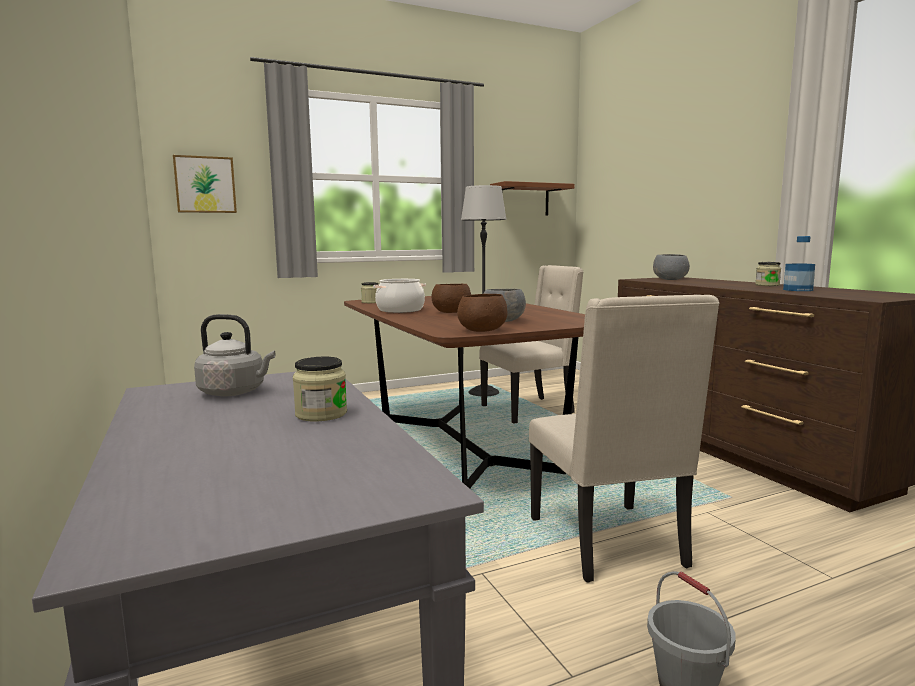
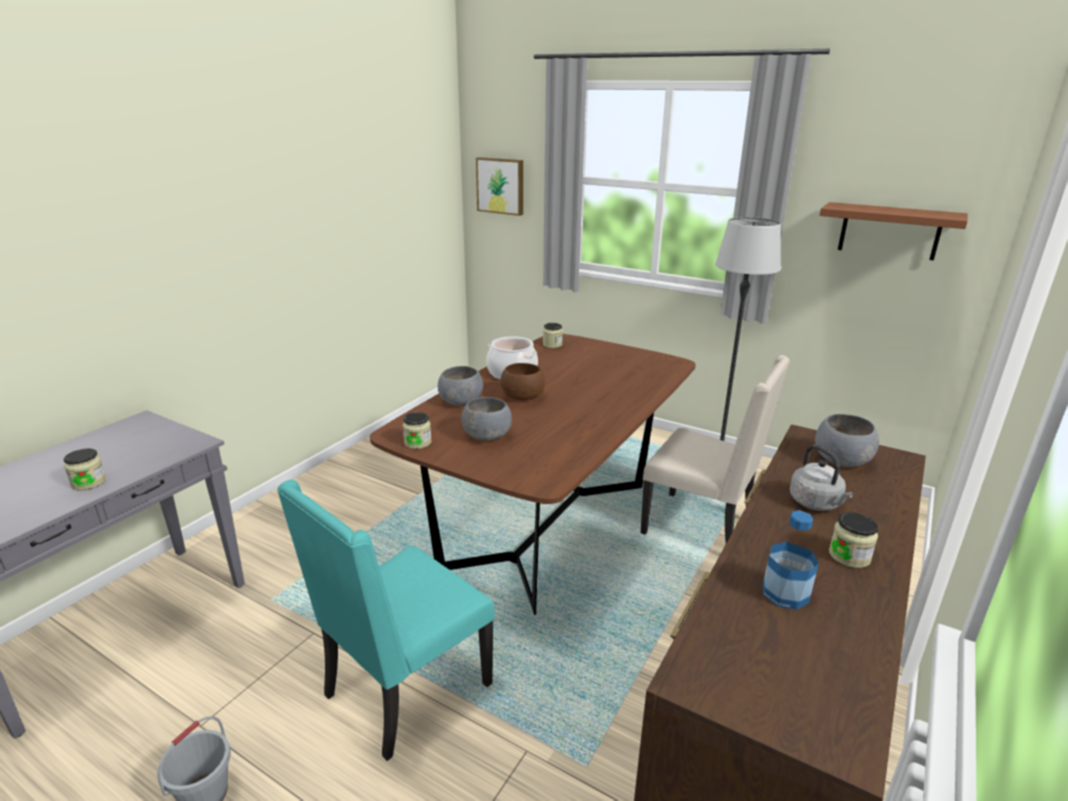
camera: 55 degrees right, 15 degrees up
(235, 392) = (139, 440): grey kettle -> grey kettle (816, 503)
(425, 320) = (460, 401): none -> grey bowl
(482, 330) = (417, 443): brown bowl -> jar
(610, 543) = (404, 691): beige chair -> turquoise chair

